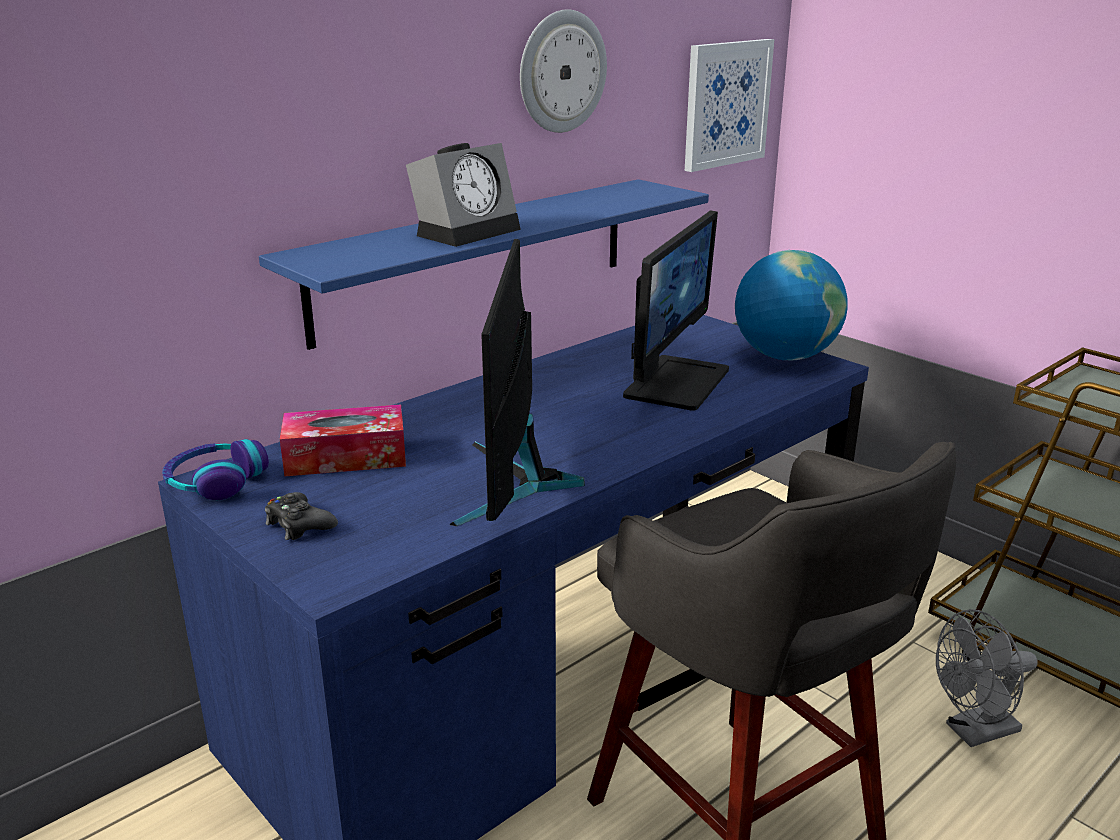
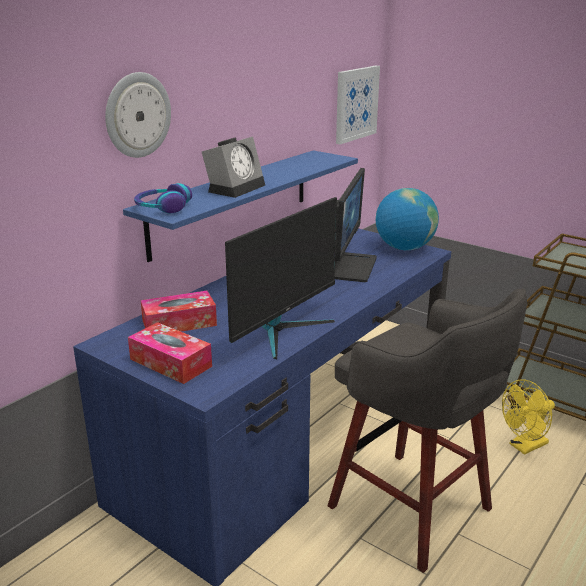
camera: 10 degrees left, 0 degrees up
(216, 482) = (109, 343): headphones -> headphones (163, 207)
(299, 525) = (170, 363): black game controller -> tissue box
(515, 484) = (283, 330): monitor -> monitor turned 135 degrees counterclockwise
(561, 72) = (274, 91): wall clock -> wall clock (137, 115)
(974, 732) = (524, 446): grey fan -> yellow fan

